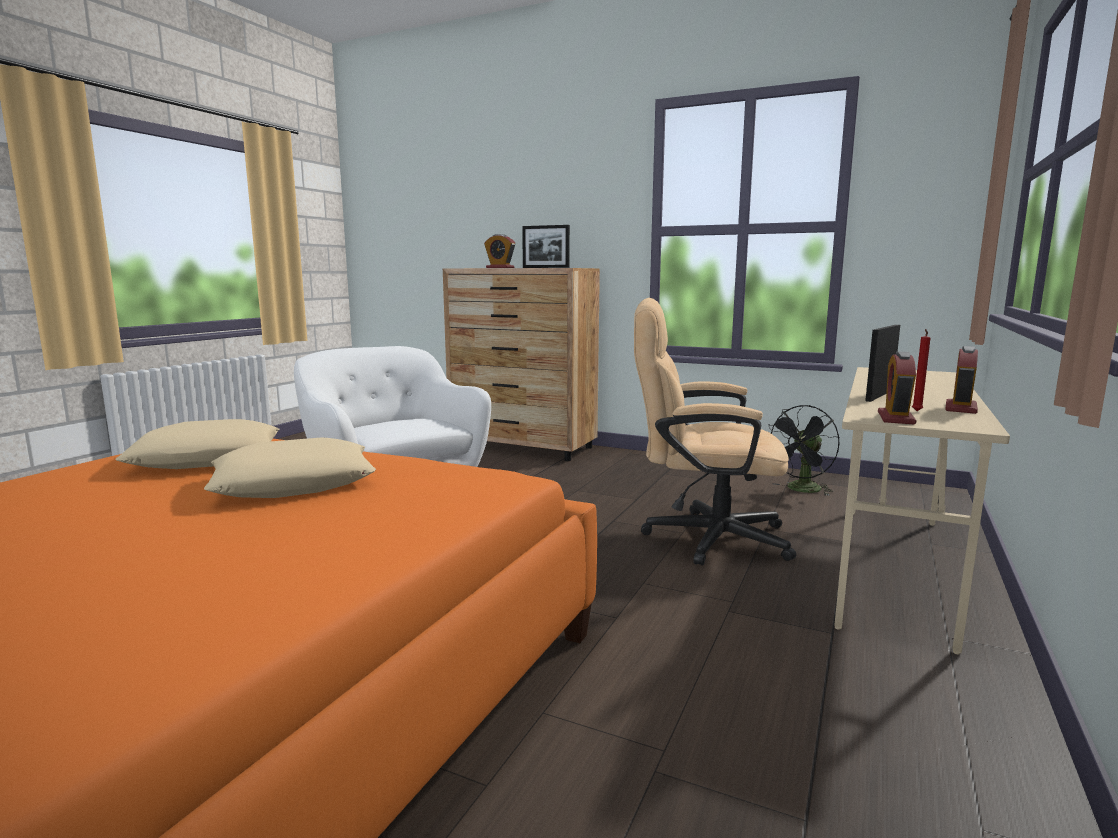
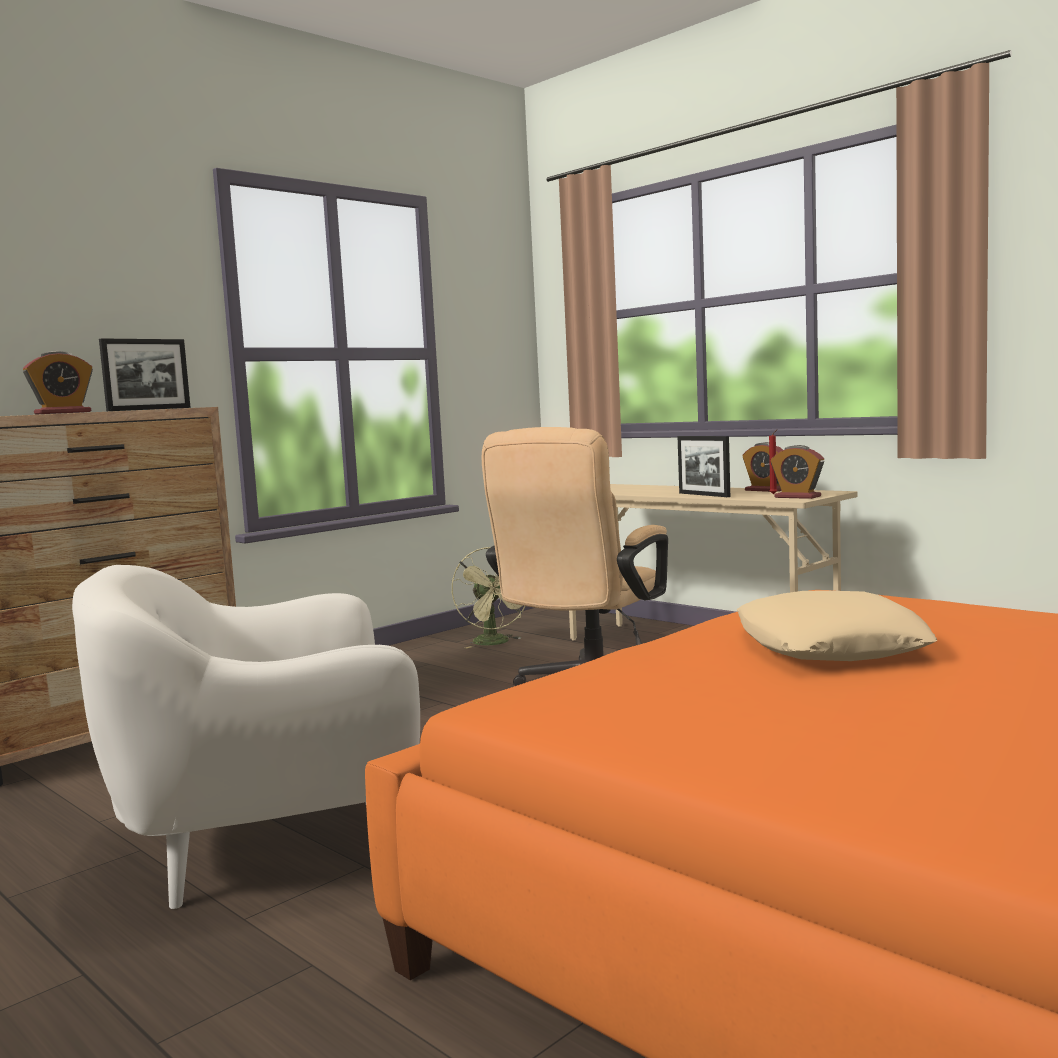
camera: 70 degrees left, 5 degrees down
(206, 458) = (677, 691): beige pillow -> none
(801, 490) = (495, 643): black fan -> green fan

